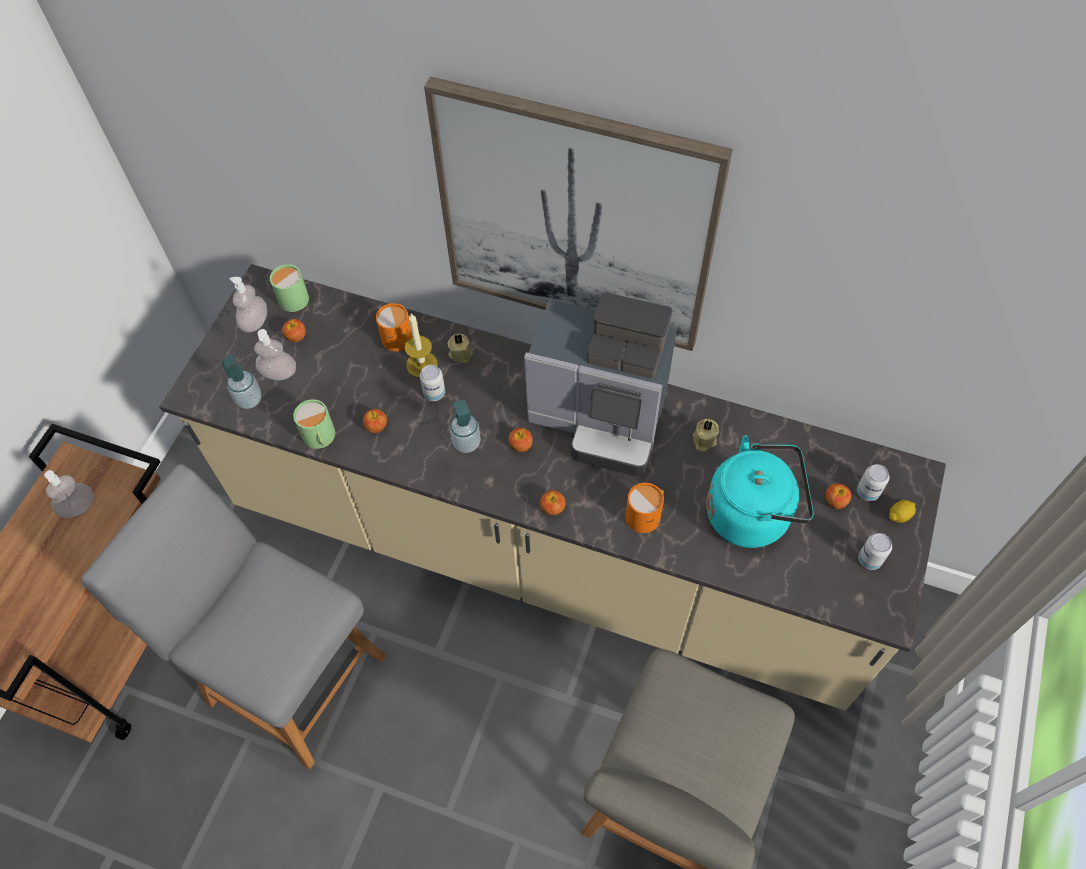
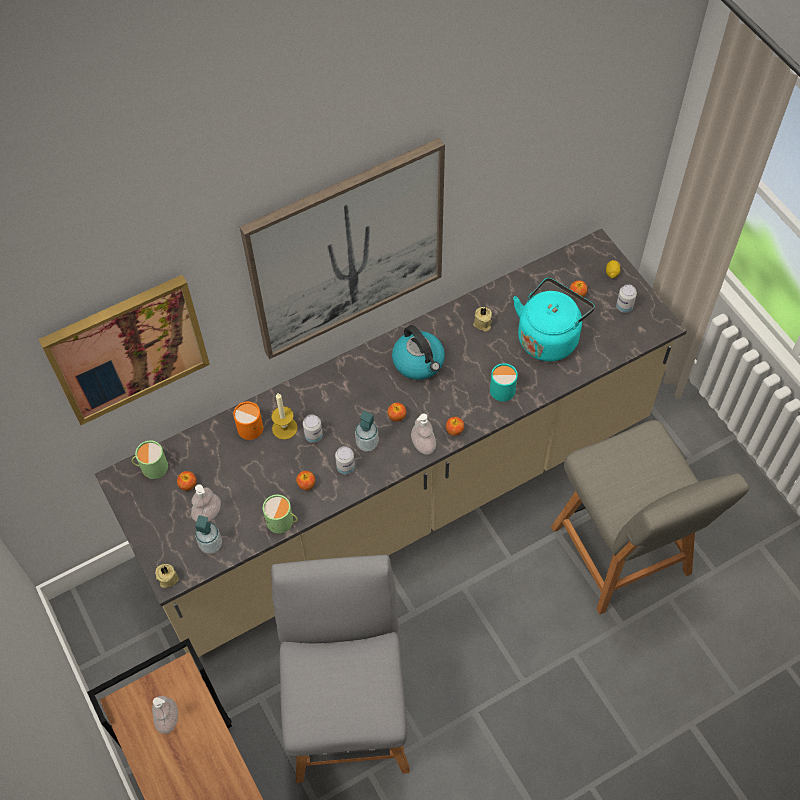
camera: 50 degrees left, 0 degrees up
(255, 322) = (150, 502): soap dispenser -> soap dispenser (423, 444)
(289, 142) = (127, 348): none -> picture
(291, 675) = (349, 715): grey chair -> grey chair turned 105 degrees clockwise
(460, 353) = (298, 401): beige candle -> beige candle (167, 578)
(601, 419) = (419, 362): coffee machine -> kettle
(646, 515) = (502, 387): orange mug -> turquoise mug
(867, 492) = (585, 275): can -> can (345, 467)

